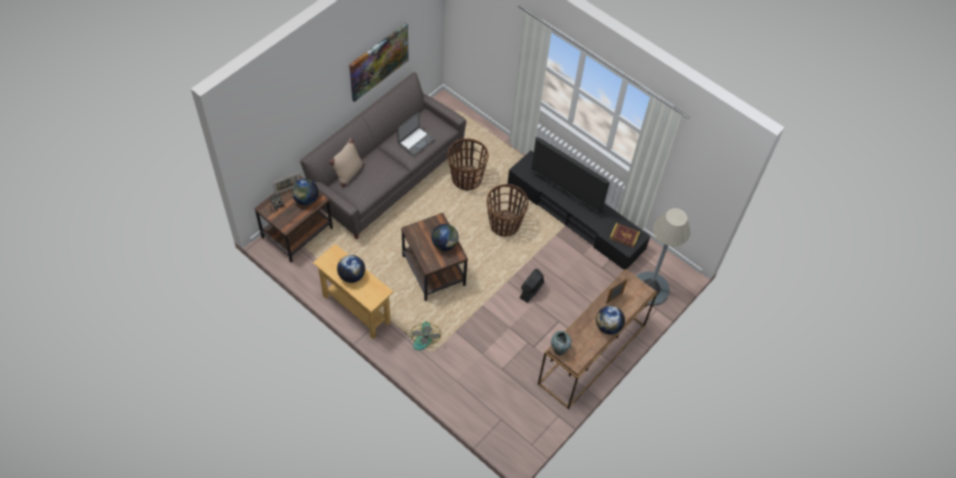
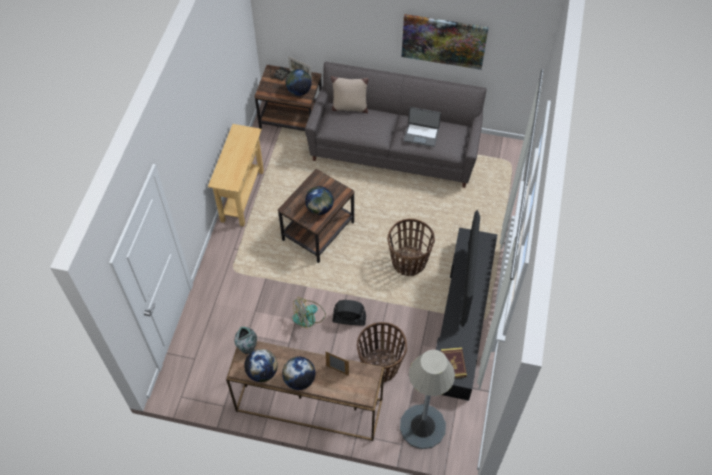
camera: 65 degrees right, 0 degrees up
(351, 276) = (235, 155): globe -> globe (262, 372)
(422, 337) = (244, 256): fan -> fan (309, 317)
(466, 178) = (437, 207): basket -> basket (380, 365)

